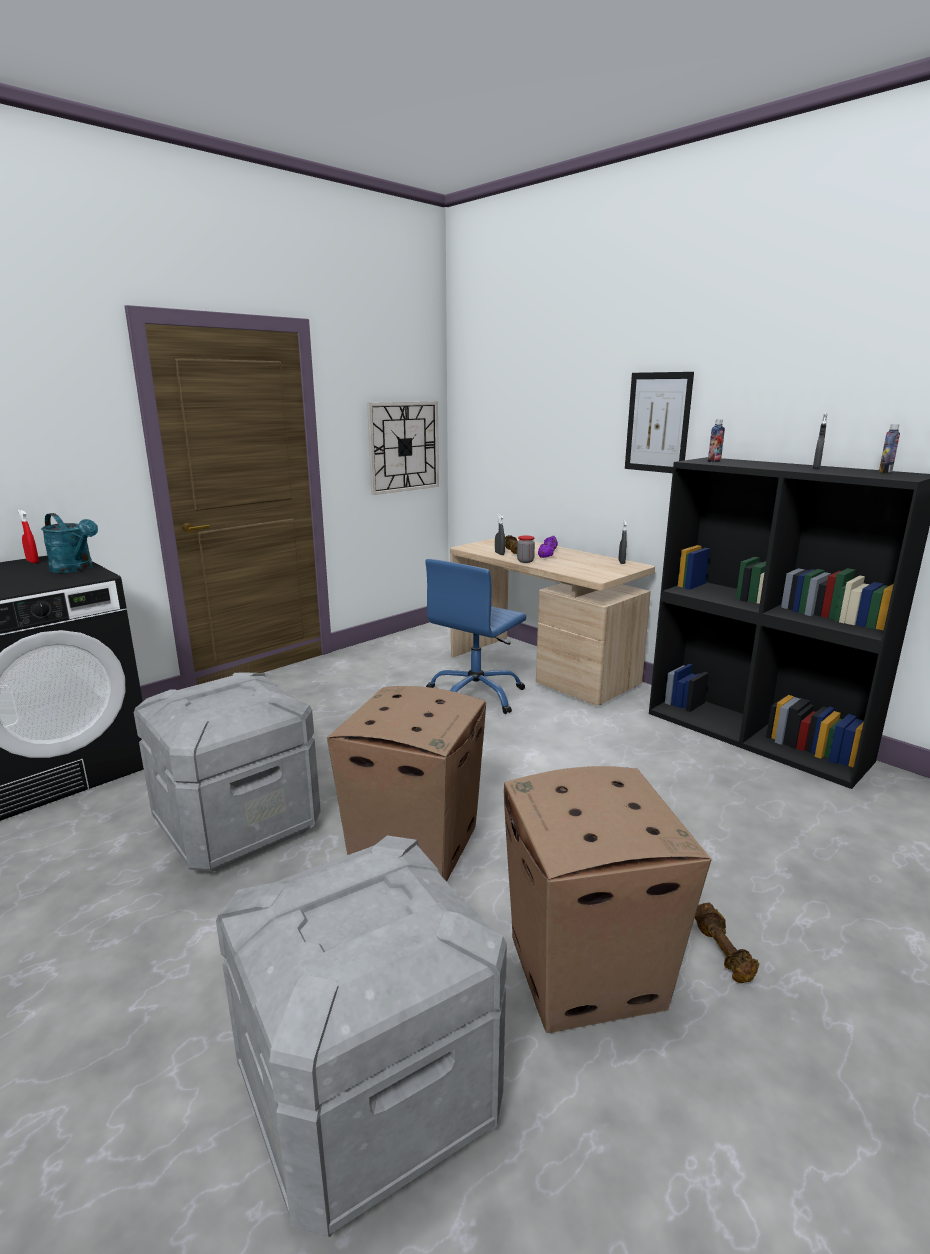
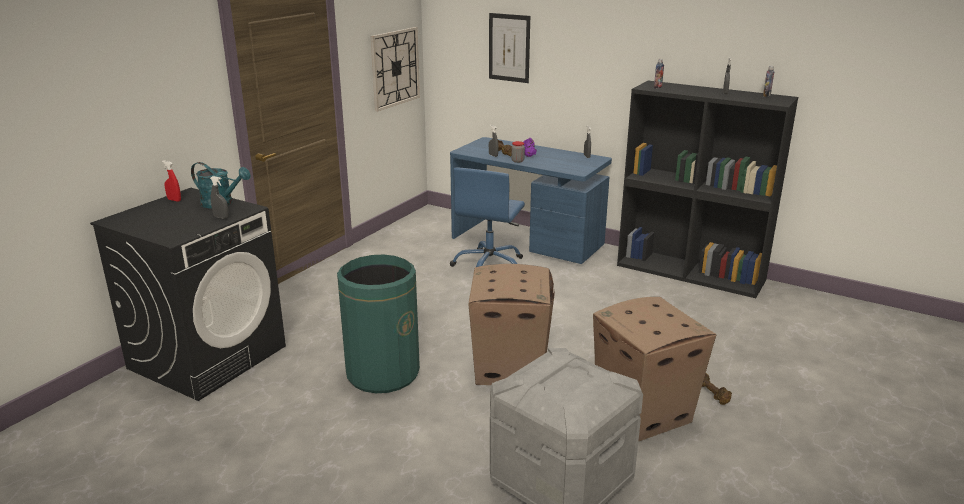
camera: 15 degrees left, 5 degrees up
(48, 582) = (221, 217): none -> grey spray bottle
(238, 824) = (383, 373): grey storage box -> green trash can
(542, 669) = (527, 241): beige desk -> blue desk
(658, 422) = (610, 54): picture -> picture (509, 48)

